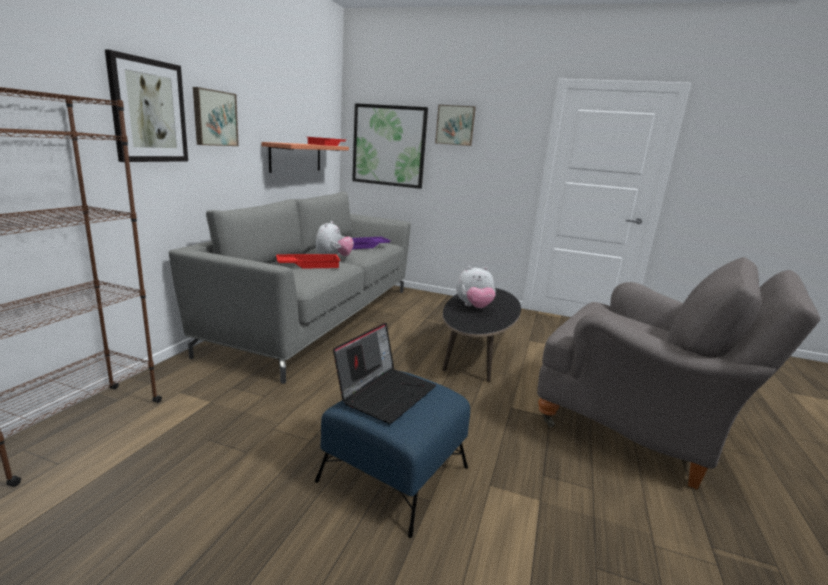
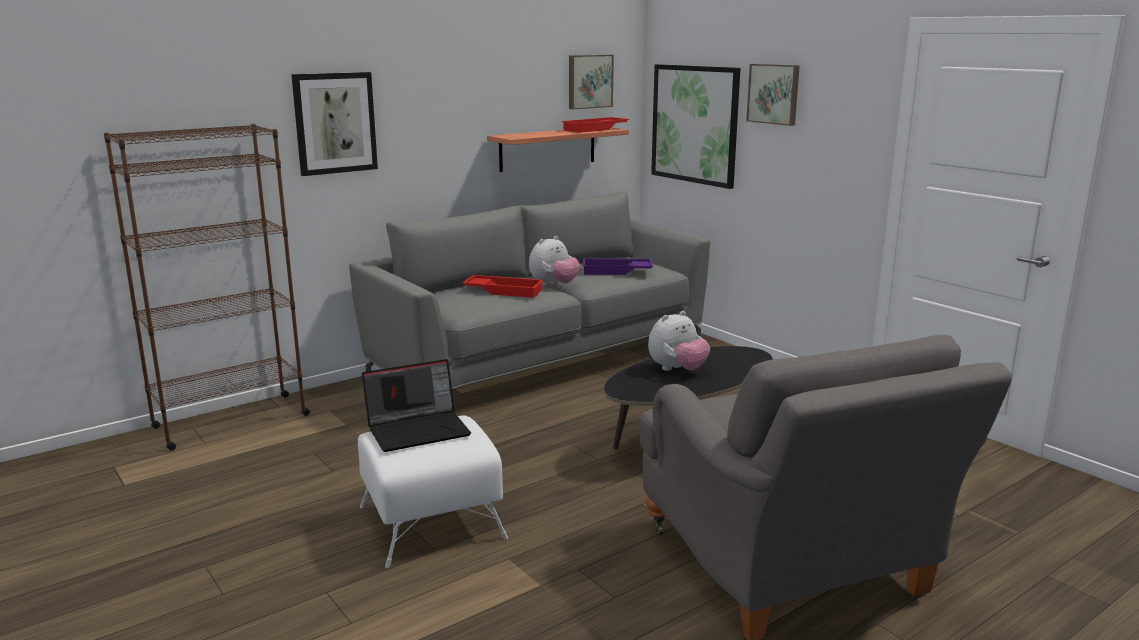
camera: 35 degrees right, 0 degrees up
(214, 118) = (416, 118): picture -> picture (589, 81)
(395, 473) = (433, 522): blue ottoman -> white ottoman
(474, 307) = (677, 370): plush toy -> plush toy turned 60 degrees counterclockwise

